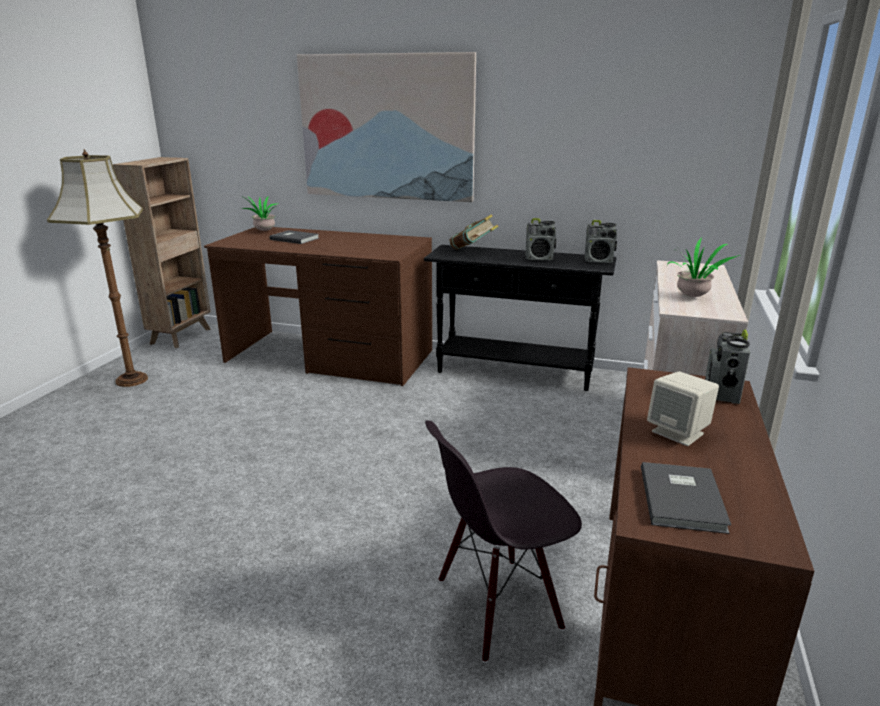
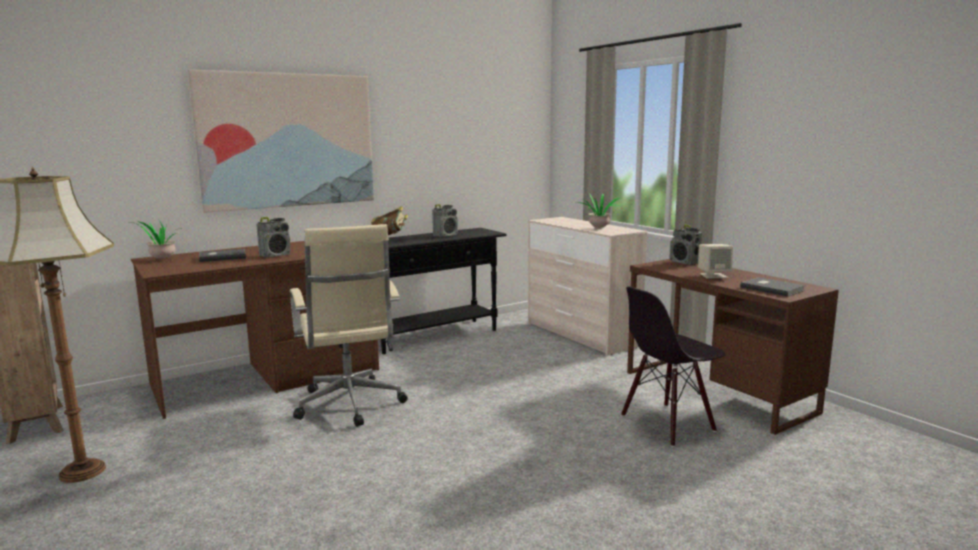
camera: 50 degrees left, 10 degrees down
(317, 409) = (350, 406): none -> beige office chair
(498, 606) = (667, 424): black chair -> black chair turned 45 degrees clockwise
(599, 261) = (481, 230): radio -> radio (276, 255)

